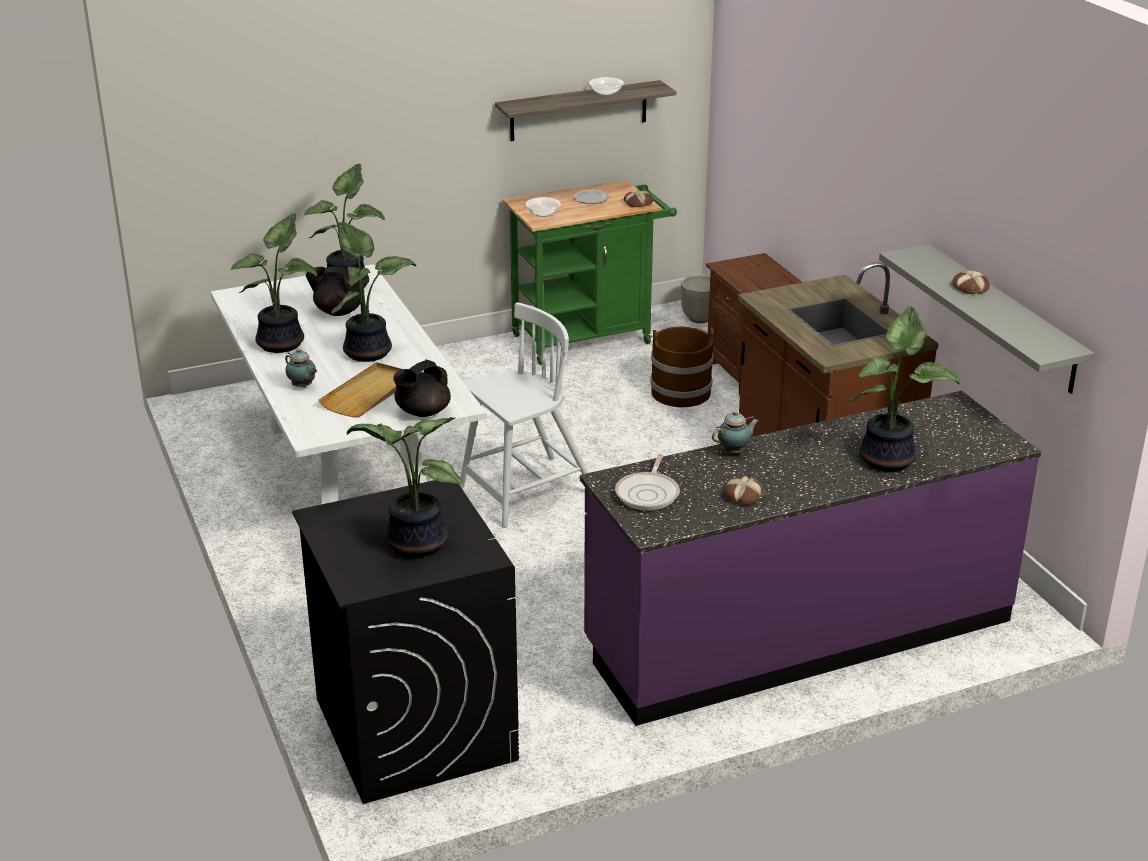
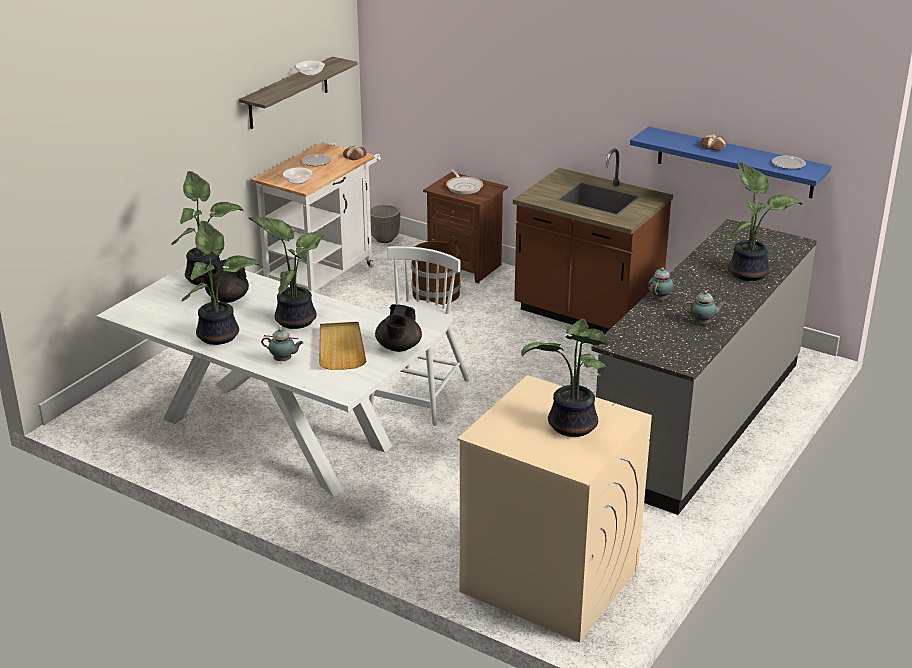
camera: 35 degrees left, 0 degrees up
(414, 728) = (548, 579): black washing machine -> beige washing machine
(589, 337) = (324, 275): green cart -> white cart
(648, 493) = (650, 342): frying pan -> frying pan (464, 187)
(742, 495) = (703, 323): bread -> teapot
(798, 634) = (698, 419): purple counter -> grey counter
(1002, 318) = (735, 162): grey shelf -> blue shelf
(1034, 334) = (788, 164): none -> plate

